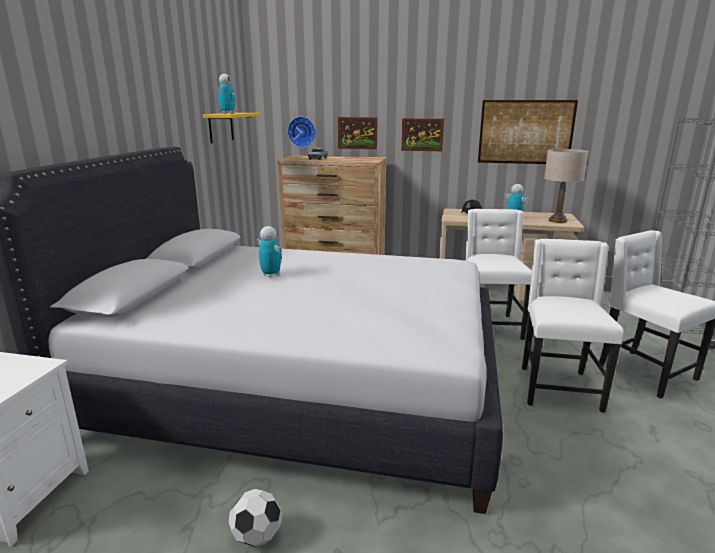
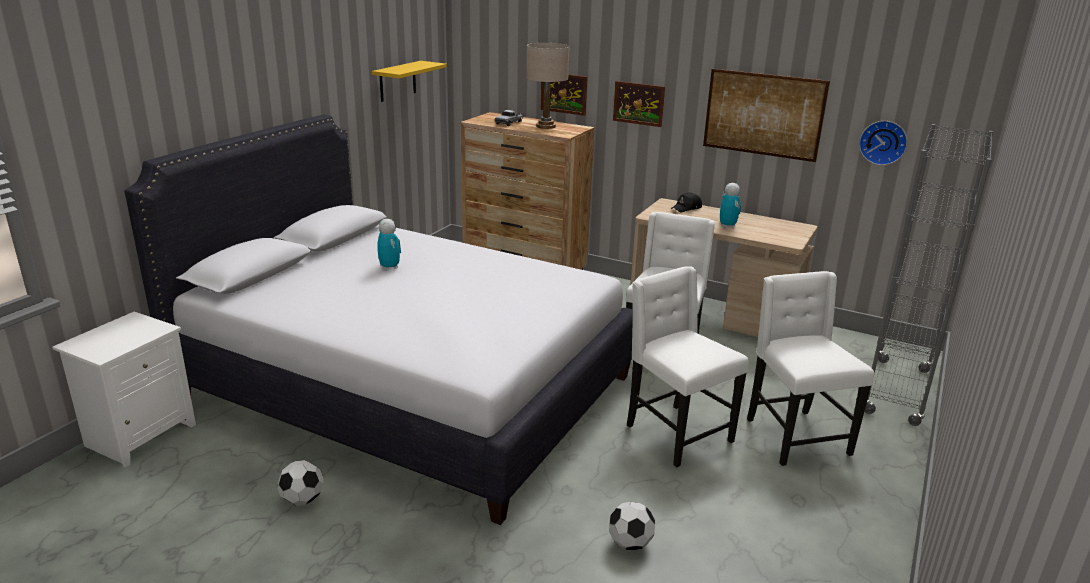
camera: 15 degrees right, 5 degrees up
(228, 113) = (403, 67): toy robot -> none
(302, 132) = (502, 84): wall clock -> wall clock (883, 142)
(557, 221) = (781, 235): beige table lamp -> beige table lamp (546, 126)
(557, 387) = (676, 433): white chair -> white chair turned 60 degrees counterclockwise
(617, 503) = (630, 543): none -> football

